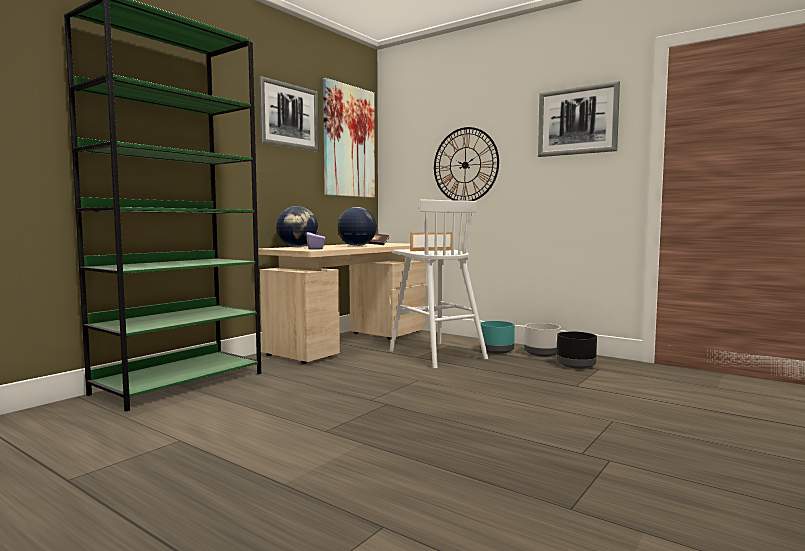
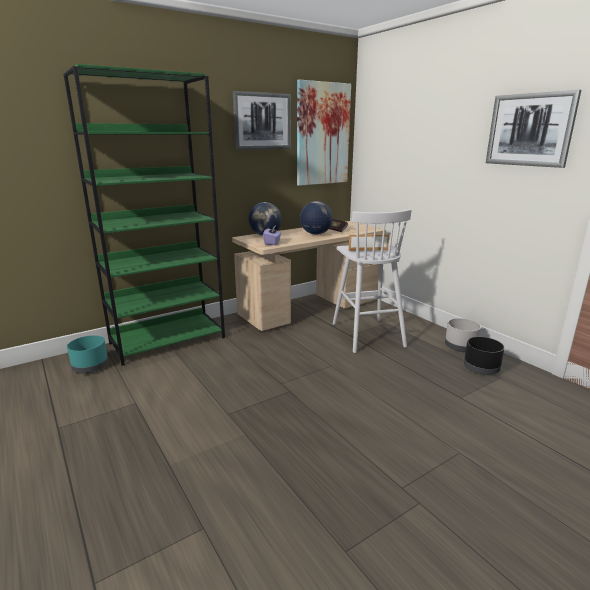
camera: 20 degrees right, 15 degrees up
(465, 165) = (421, 161): wall clock -> none
(497, 351) = (422, 337): turquoise planter -> turquoise planter (91, 367)

